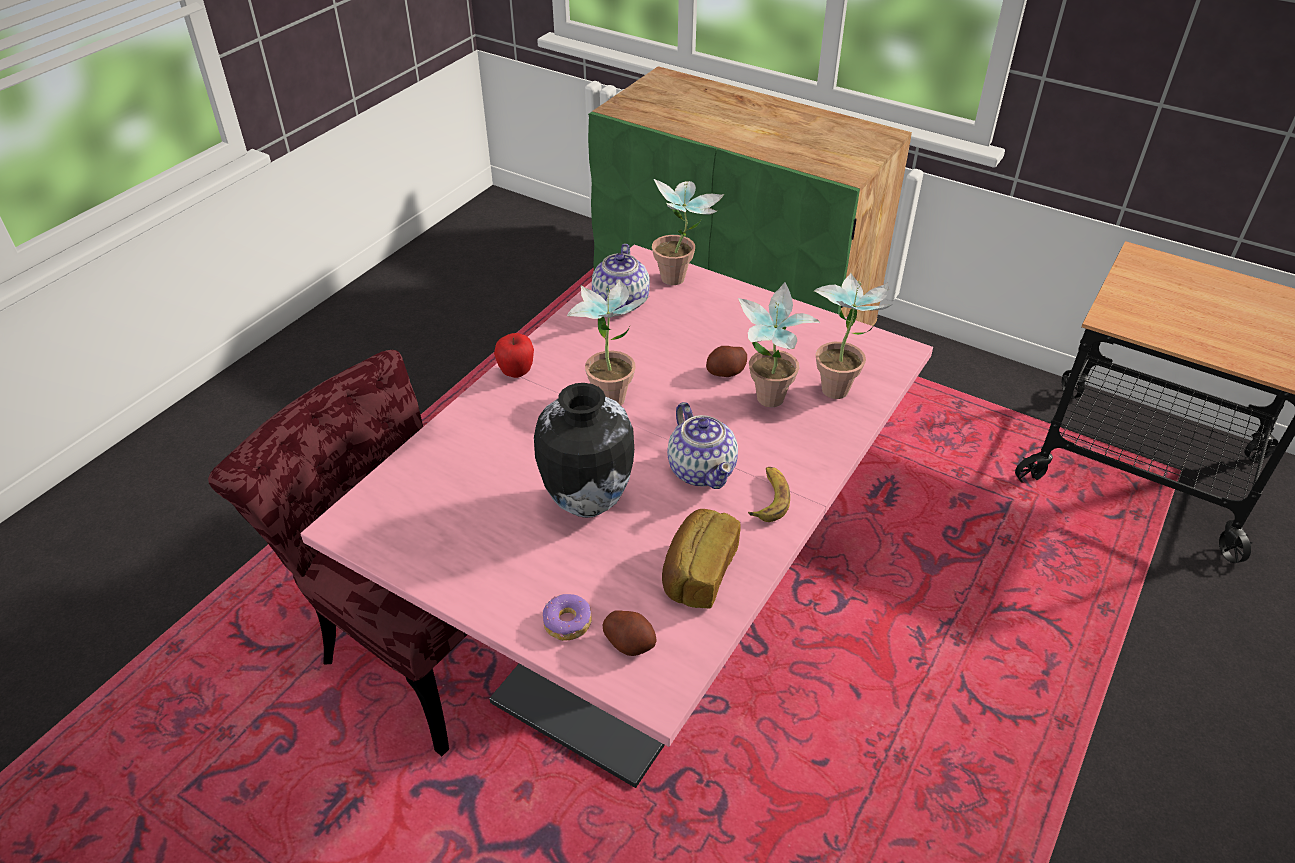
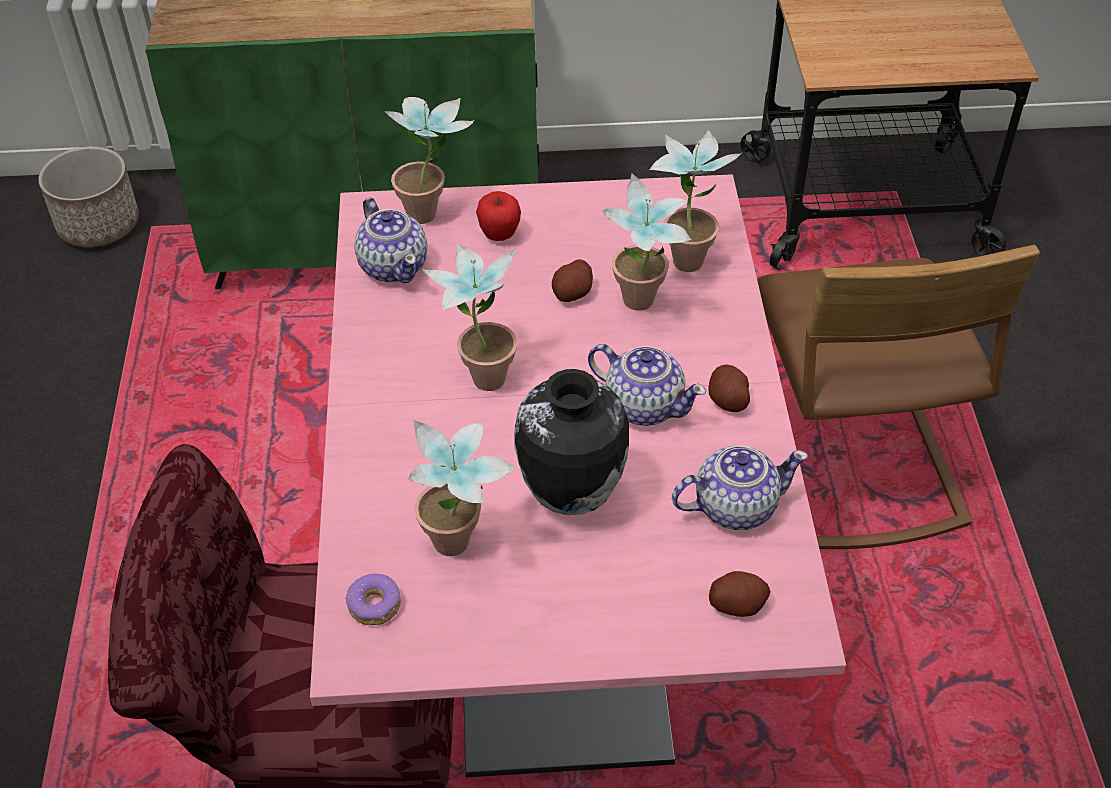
camera: 35 degrees left, 5 degrees up
(481, 496) = (461, 549): none -> potted plant
(516, 372) = (361, 400): apple -> apple (499, 235)
(567, 623) = (666, 621): donut -> donut (374, 606)
(570, 249) = (99, 225): none -> planter
(698, 573) = (734, 506): bread -> teapot
(769, 498) = (728, 400): banana -> potato
(964, 649) = (847, 458): none -> brown chair

